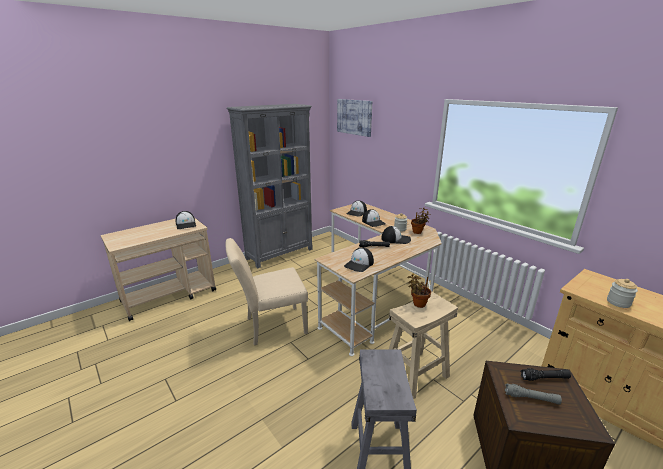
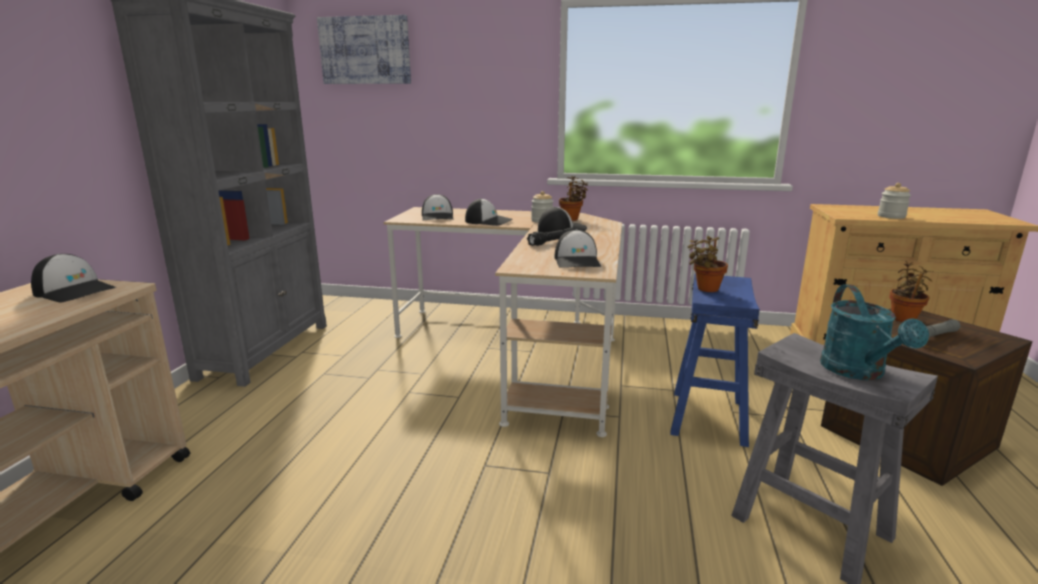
camera: 40 degrees left, 5 degrees down
(271, 326) = (413, 461): beige chair -> none
(383, 384) = (858, 372): none -> turquoise watering can
(415, 374) = (709, 417): beige stool -> blue stool
(544, 378) = (904, 318): black flashlight -> potted plant

